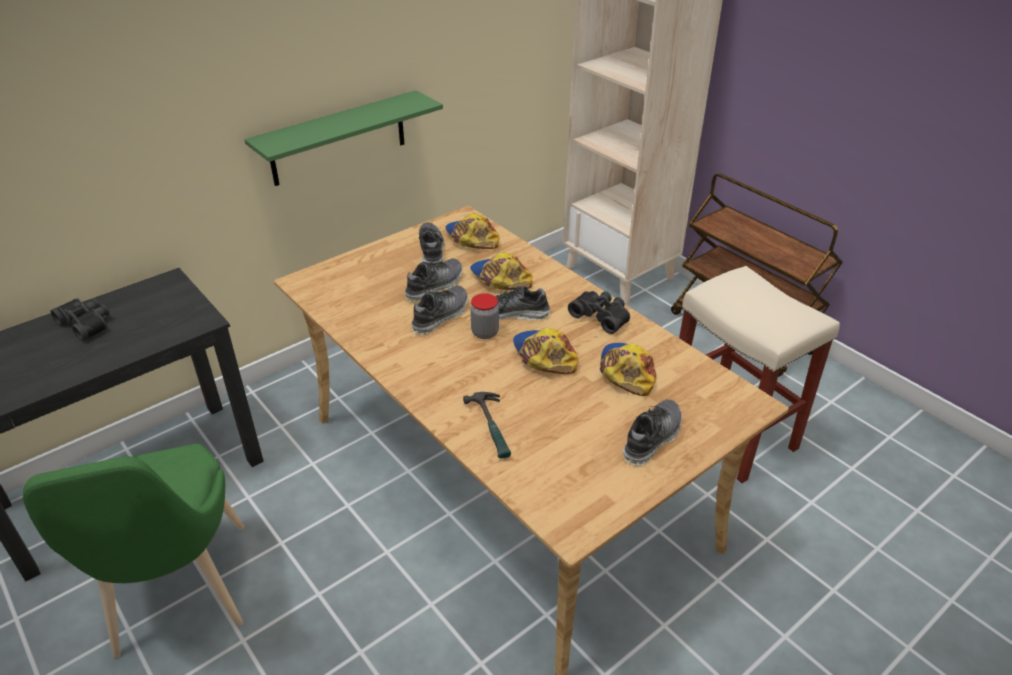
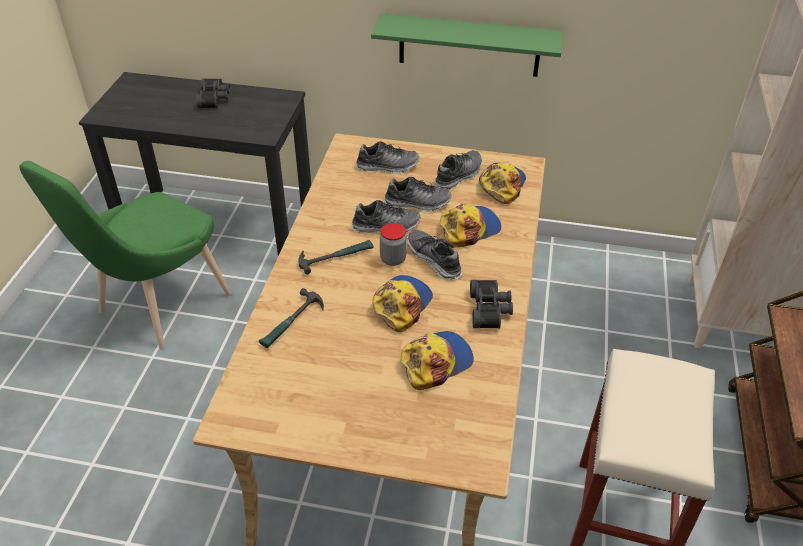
camera: 50 degrees right, 5 degrees up
(441, 361) = (335, 257): none -> hammer
(500, 278) = (469, 228): cap -> cap turned 45 degrees clockwise
(652, 438) = (368, 419): shoe -> shoe (387, 166)

